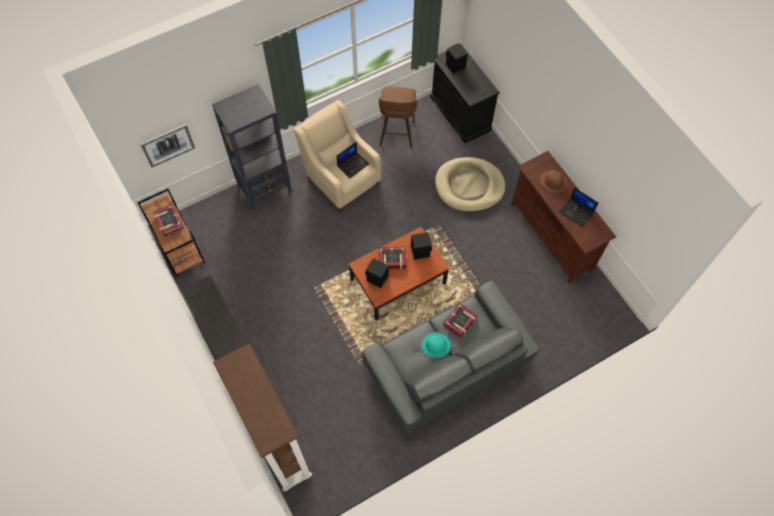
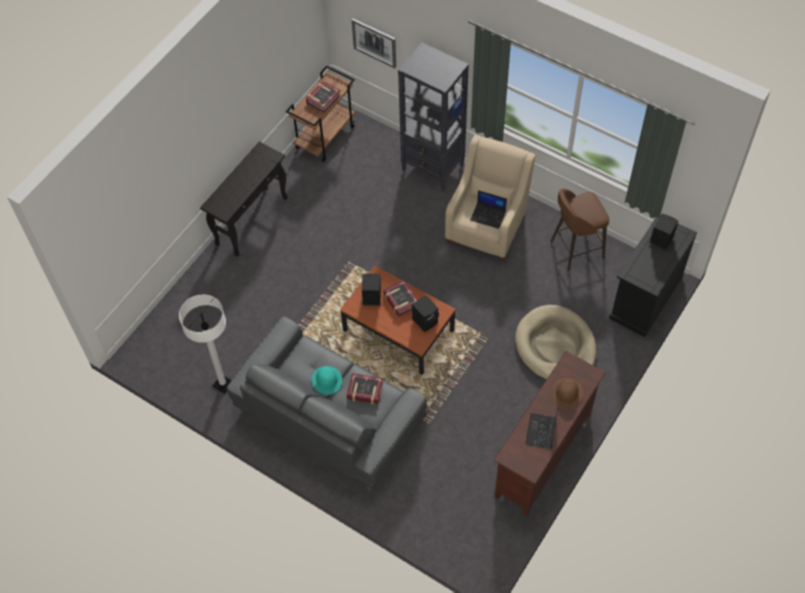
camera: 65 degrees right, 5 degrees down
(277, 445) = (173, 309): brown bookcase -> none
(375, 435) = (223, 384): none -> white floor lamp

